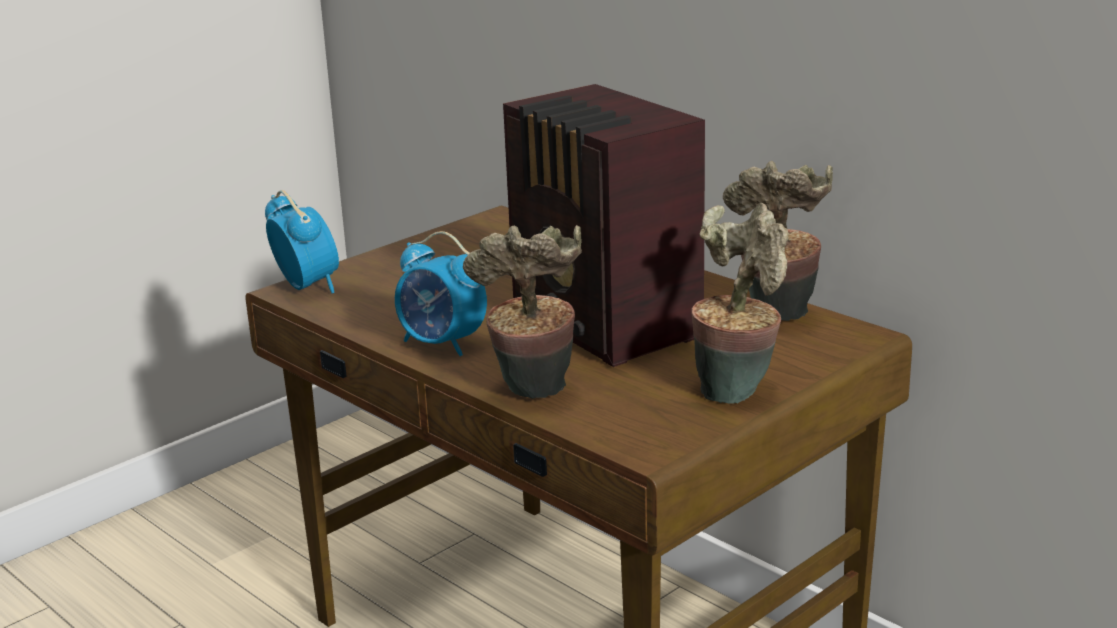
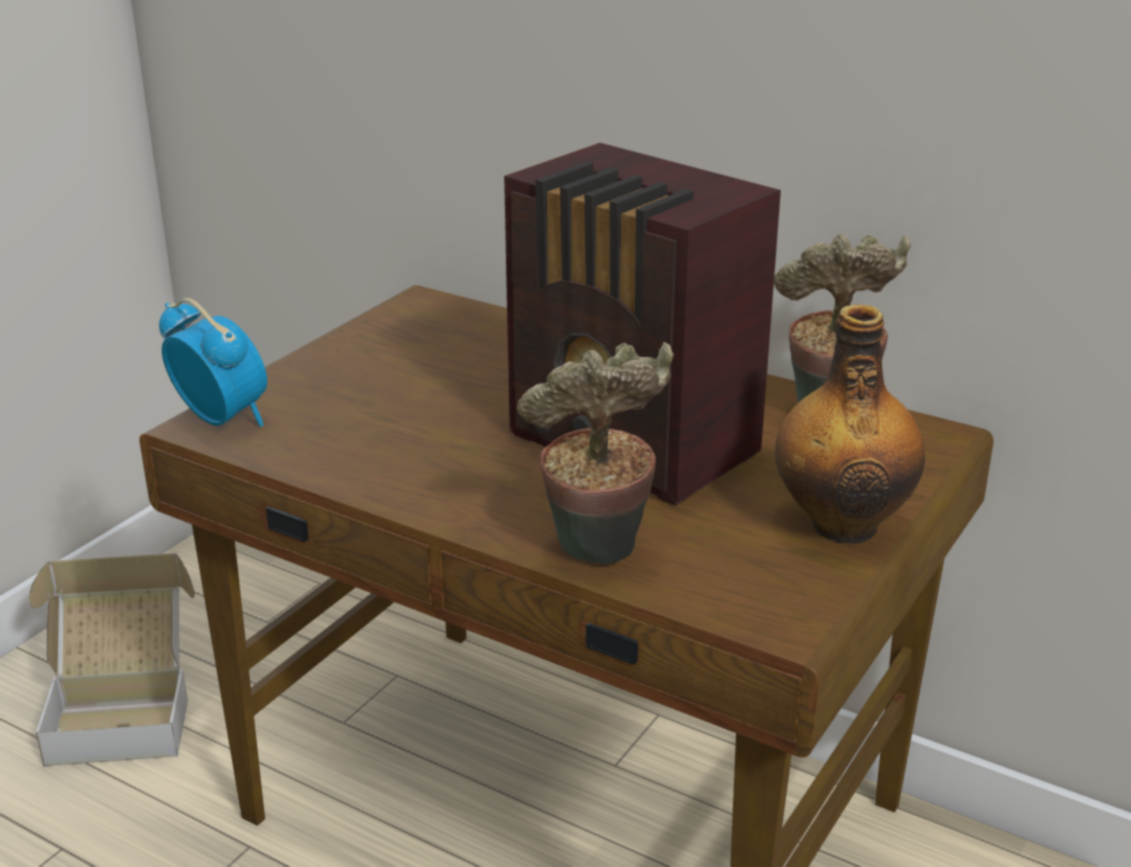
camera: 15 degrees left, 5 degrees up
(255, 535) = (124, 710): none -> cardboard box
(443, 344) = (443, 490): alarm clock -> none
(738, 389) = (842, 524): potted plant -> bottle

